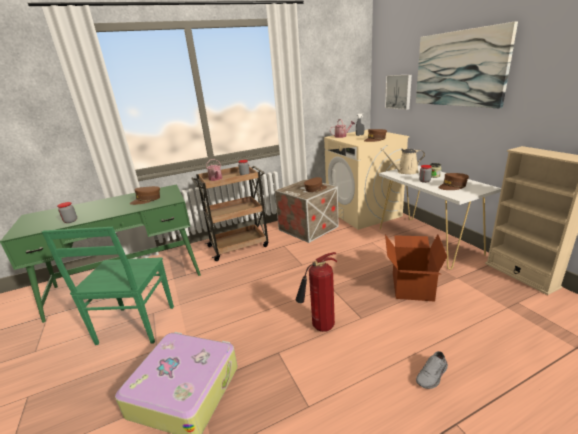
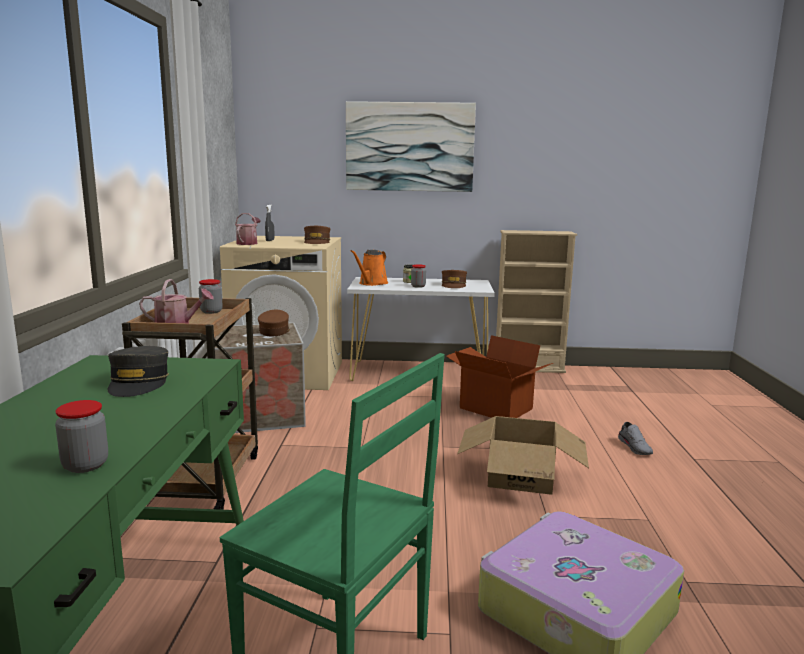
camera: 65 degrees left, 10 degrees down
(146, 200) = (139, 383): brown cap -> grey cap
(320, 327) = (521, 476): fire extinguisher -> cardboard box
(399, 92) = (306, 174): picture -> none
(405, 172) = (371, 283): beige watering can -> orange watering can

